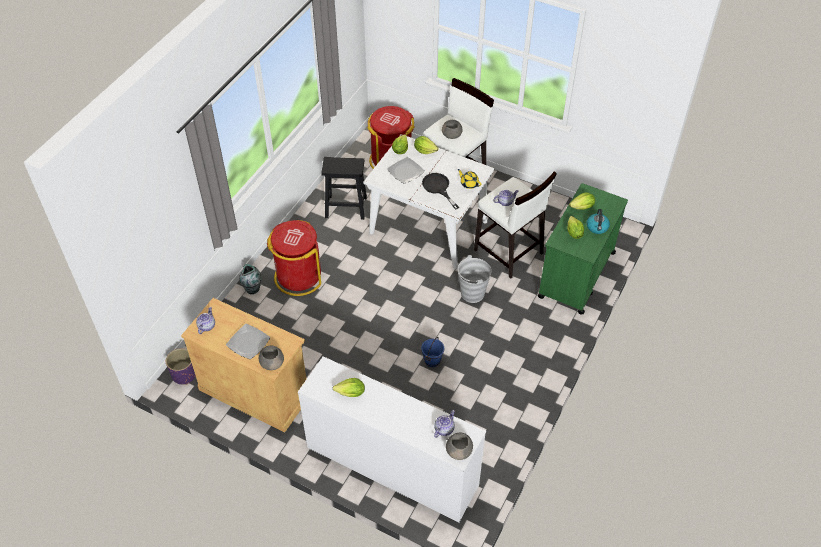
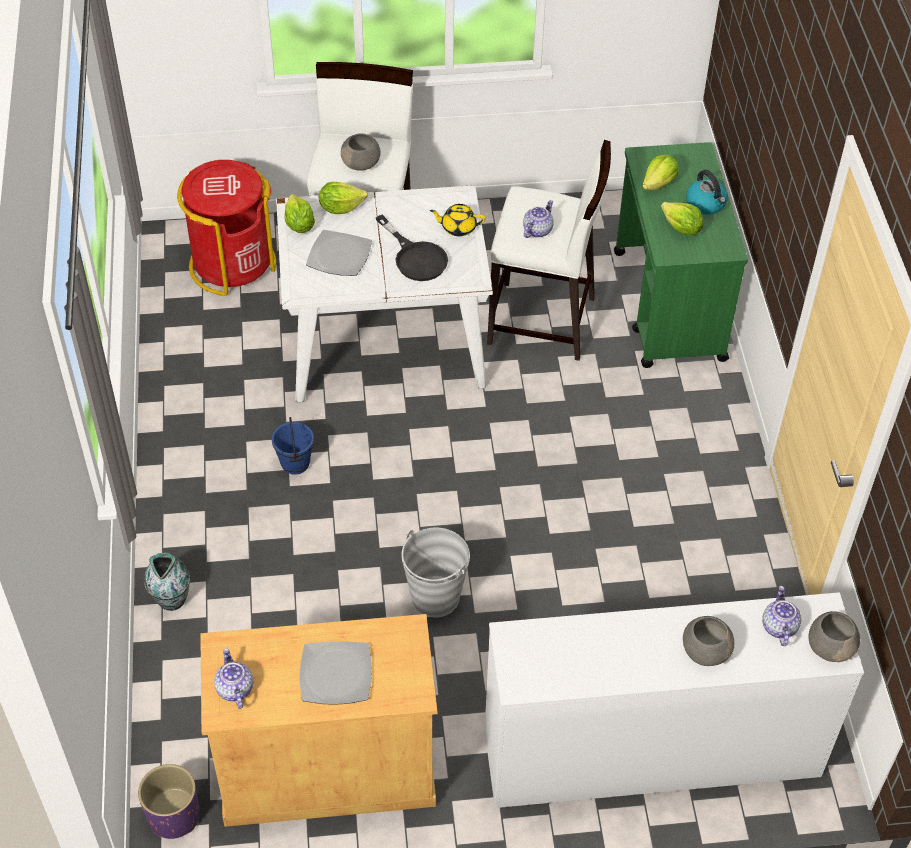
camera: 35 degrees left, 0 degrees up
(272, 363) = (408, 684): grey bowl -> grey bowl (705, 650)
(298, 277) = (236, 535): red trash can -> none
(347, 207) = (221, 377): black stool -> none
(351, 393) = (589, 656): lettuce -> none
(432, 361) = (571, 552): blue bucket -> blue bucket (296, 464)
(438, 188) = (415, 257): black frying pan -> black frying pan turned 150 degrees counterclockwise
(472, 293) = (541, 413): grey bucket -> grey bucket (435, 597)

